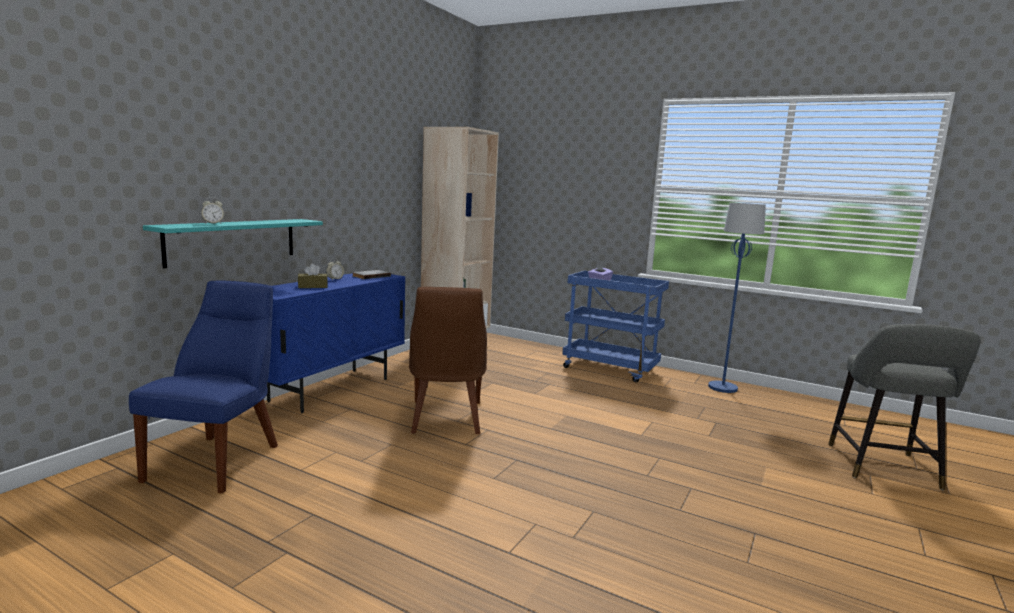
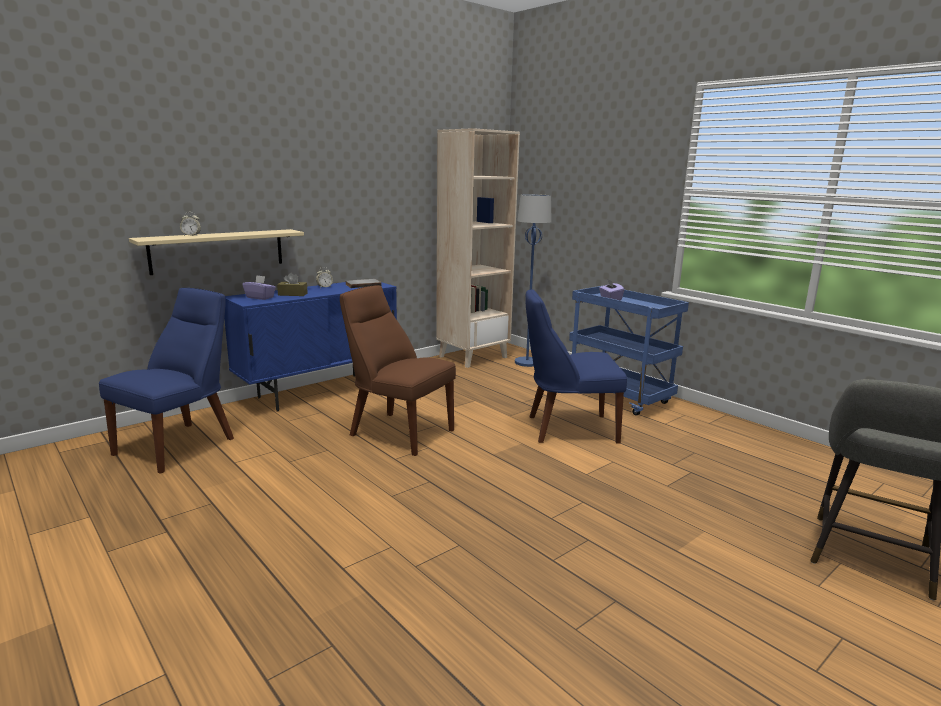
camera: 20 degrees right, 5 degrees up
(233, 241) = (218, 251): turquoise shelf -> beige shelf
(282, 290) = (260, 297): none -> purple tissue box
(446, 419) = (398, 432): brown chair -> brown chair turned 105 degrees clockwise
(593, 399) = (567, 429): none -> blue chair
(723, 387) = (741, 432): blue floor lamp -> blue floor lamp (527, 362)

